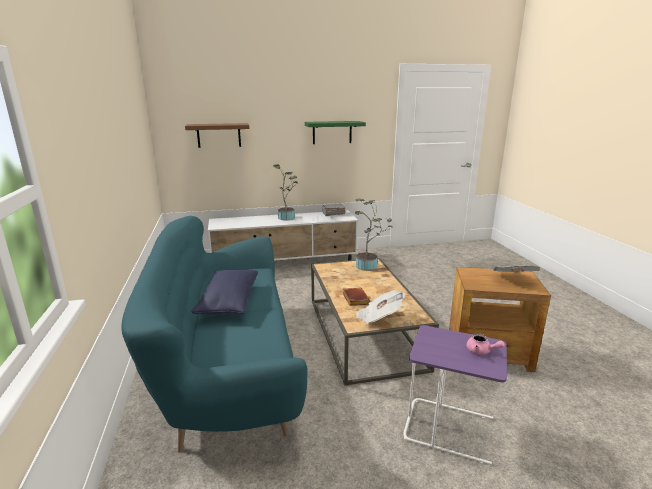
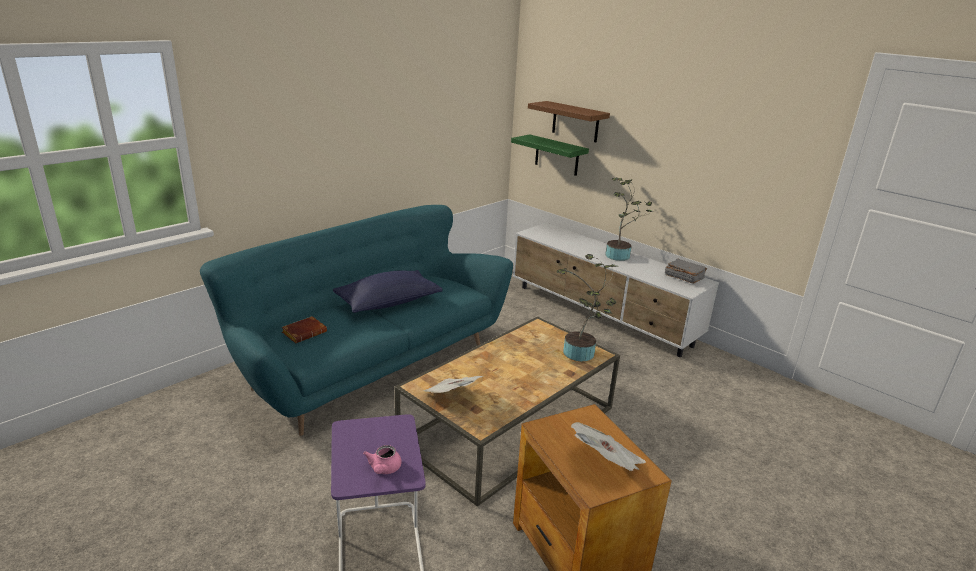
camera: 55 degrees right, 5 degrees up
(332, 132) = (720, 152): green shelf -> green shelf (557, 155)
(354, 299) = (479, 369): brown book -> brown book (305, 332)

